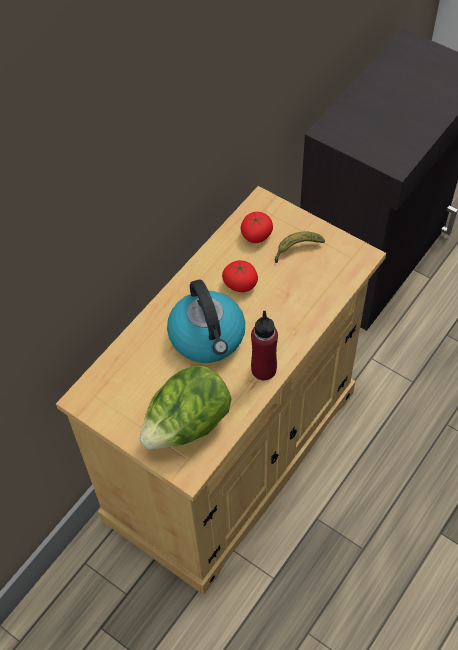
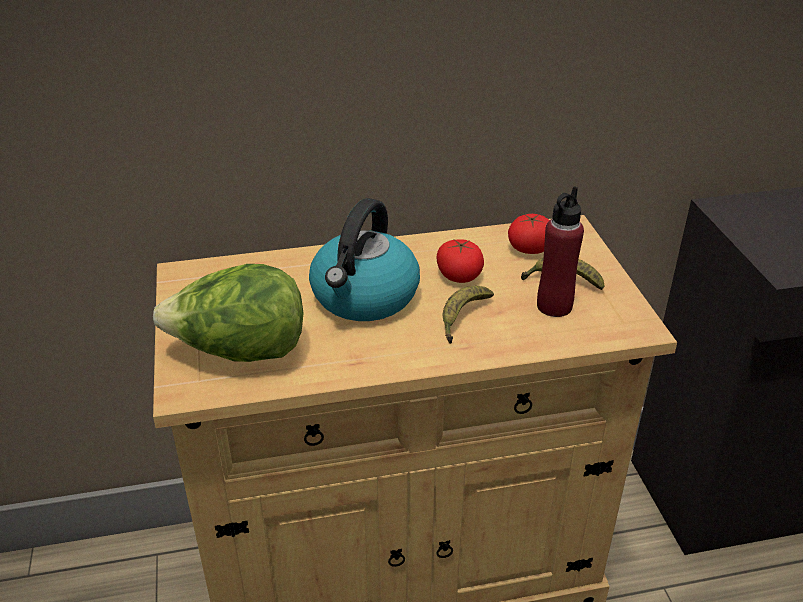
camera: 40 degrees right, 20 degrees down
(263, 369) = (385, 357): red bottle -> red bottle (554, 306)
(274, 314) = (462, 318): none -> banana

